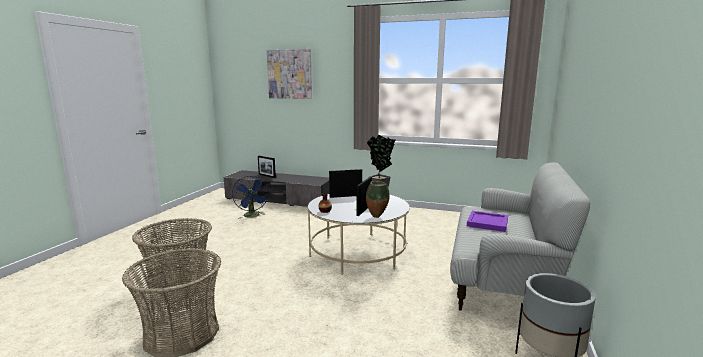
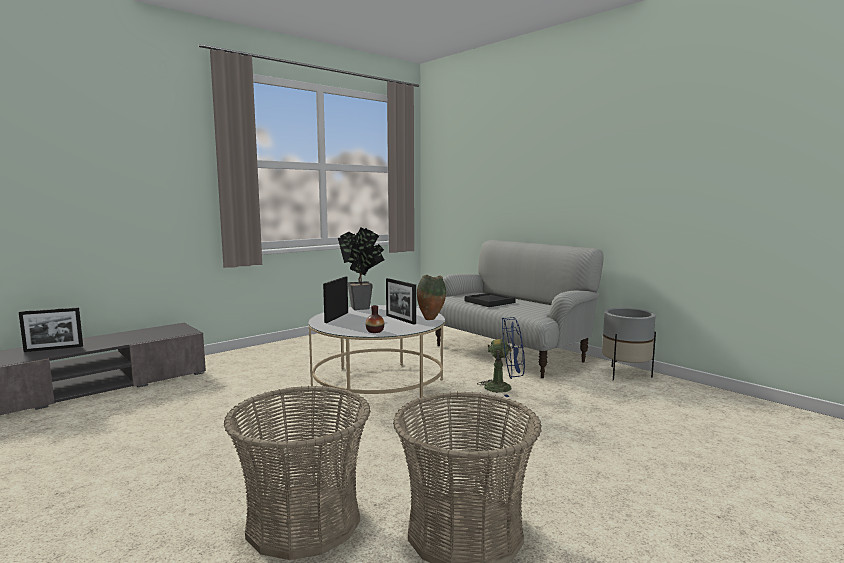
camera: 60 degrees left, 5 degrees down
(252, 216) = (117, 420): blue fan -> blue fan (504, 388)
(290, 74) = (75, 145): picture -> none
(487, 222) = (488, 302): purple tray -> black tray

